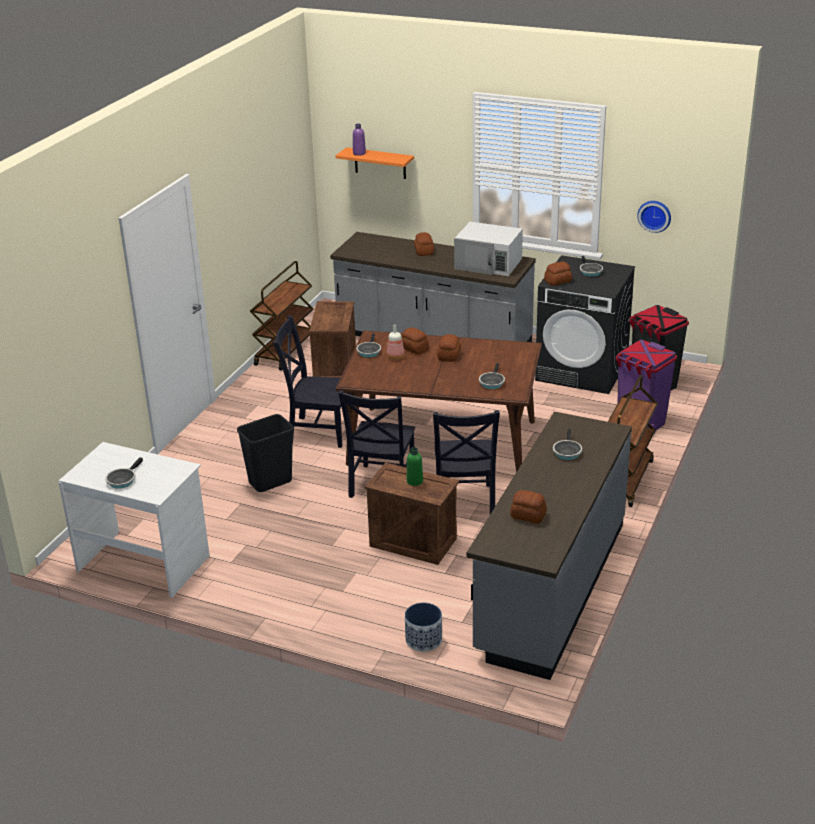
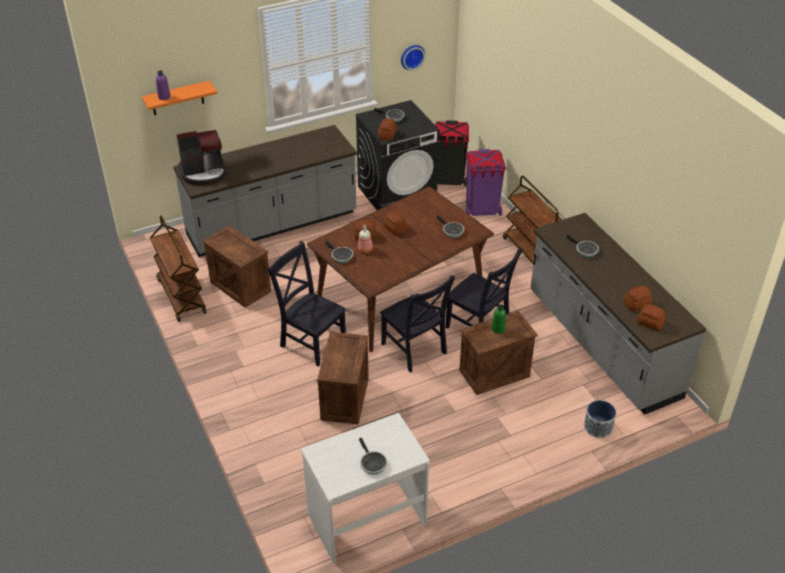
camera: 50 degrees left, 10 degrees up
(270, 483) = (345, 399): black trash can -> crate
(317, 431) = (311, 341): black chair -> black chair turned 75 degrees clockwise
(368, 245) = (204, 173): none -> coffee machine
(423, 251) = (253, 157): bread -> bread (650, 323)
(488, 263) = (313, 144): white microwave -> none

